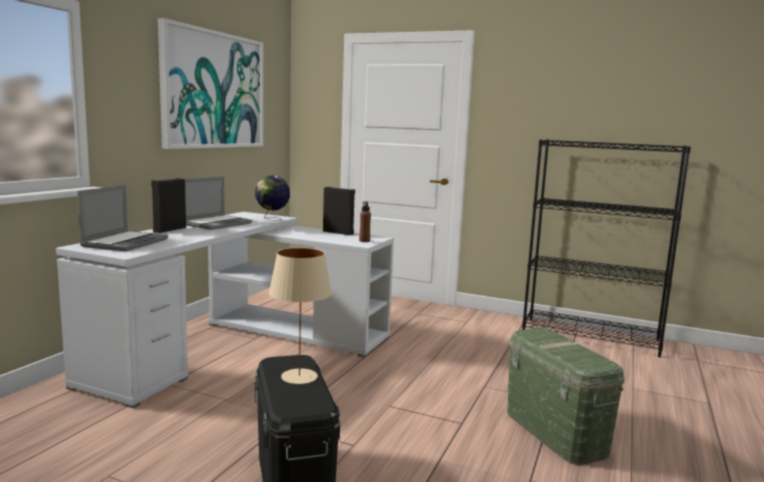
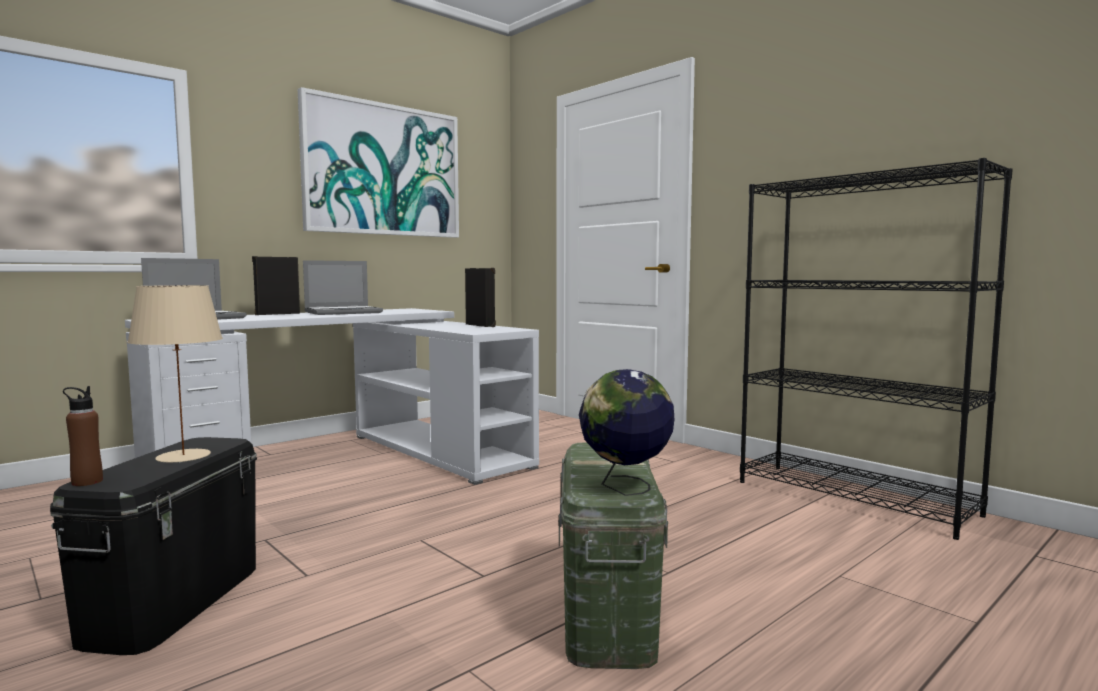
camera: 25 degrees right, 5 degrees down
(272, 219) = (418, 311): globe -> globe (625, 488)
(364, 241) = (487, 330): brown bottle -> brown bottle (87, 482)

